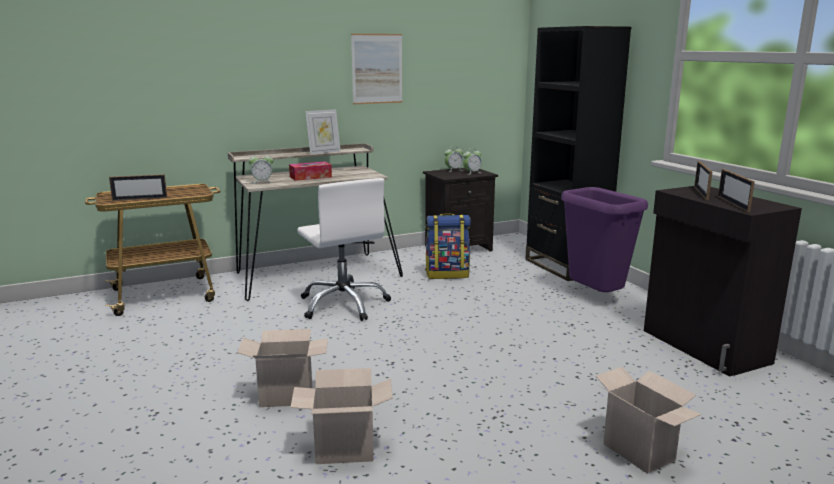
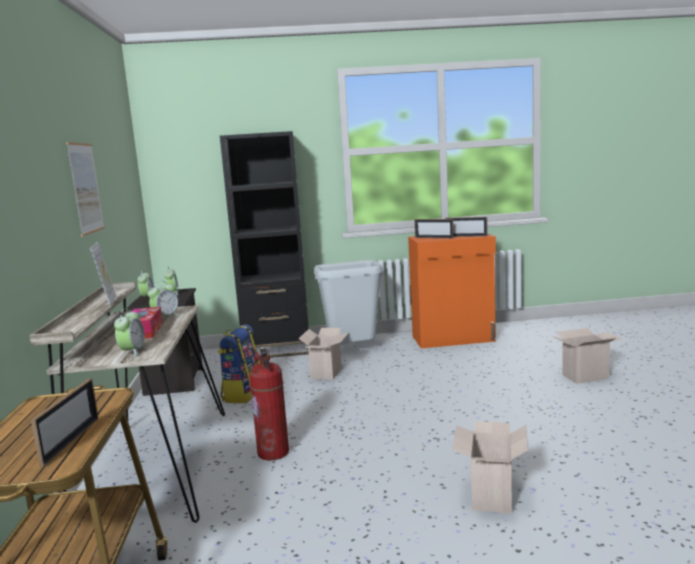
camera: 70 degrees left, 5 degrees down
(343, 451) = (594, 471): cardboard box -> cardboard box (327, 373)
(344, 304) = (273, 453): white office chair -> fire extinguisher
(348, 175) = (165, 317): none -> alarm clock
(593, 298) = (352, 351): purple trash can -> grey trash can
(704, 347) = (454, 339): black cabinet -> orange cabinet

